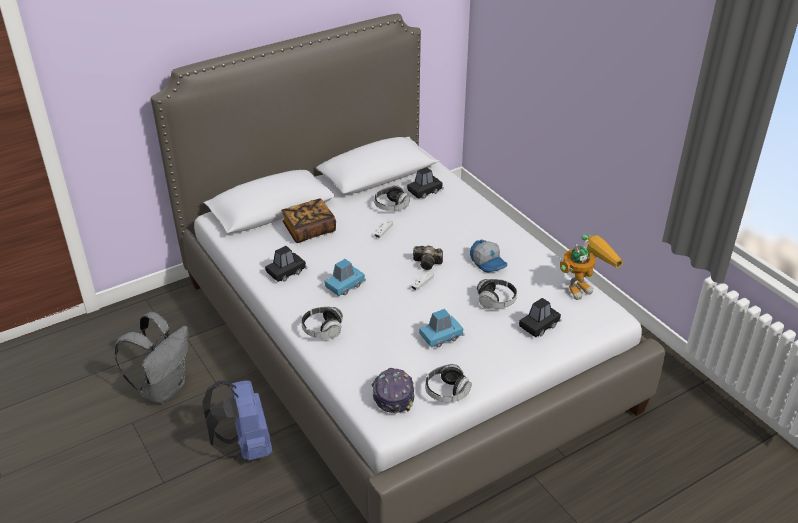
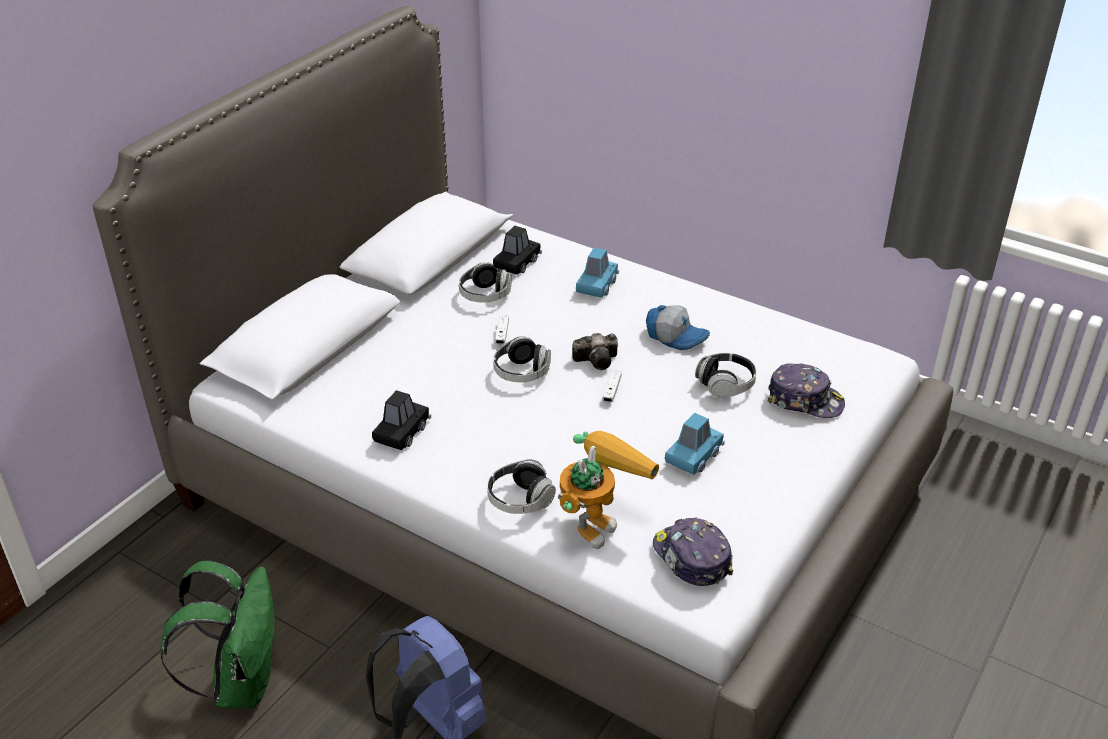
camera: 25 degrees left, 0 degrees up
(163, 388) = (241, 681): grey backpack -> green backpack
(309, 230) = (391, 361): book -> none
(345, 285) = (505, 425): blue toy car -> blue toy car (597, 285)
(446, 391) = (757, 529): headphones -> headphones (521, 373)
(539, 325) = (805, 400): black toy car -> cap
(584, 286) = (818, 333): toy robot -> toy robot (598, 519)

